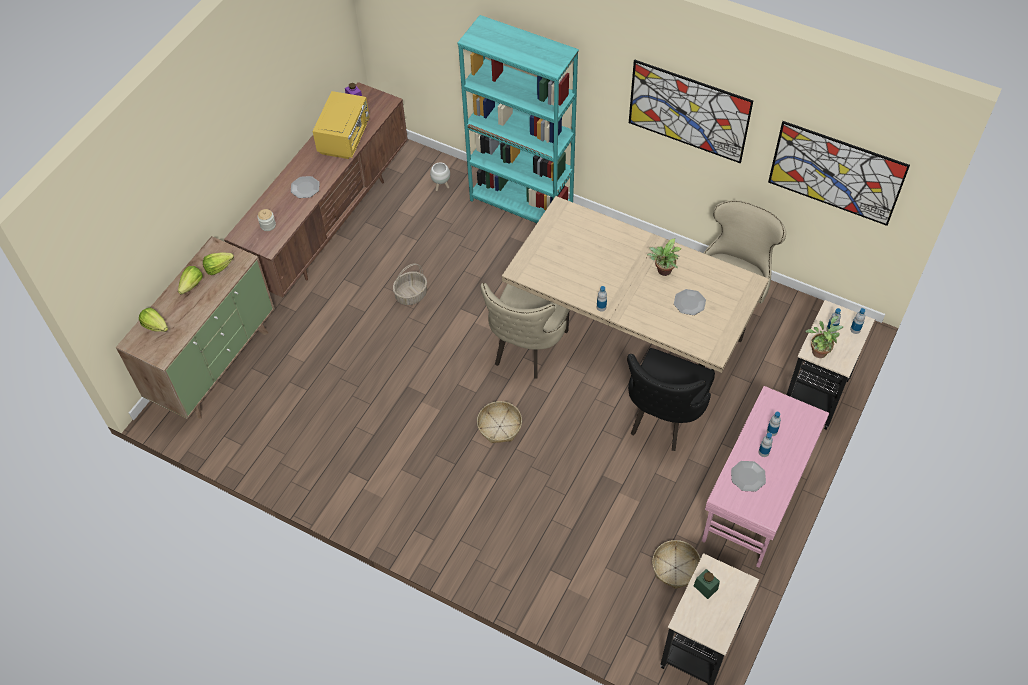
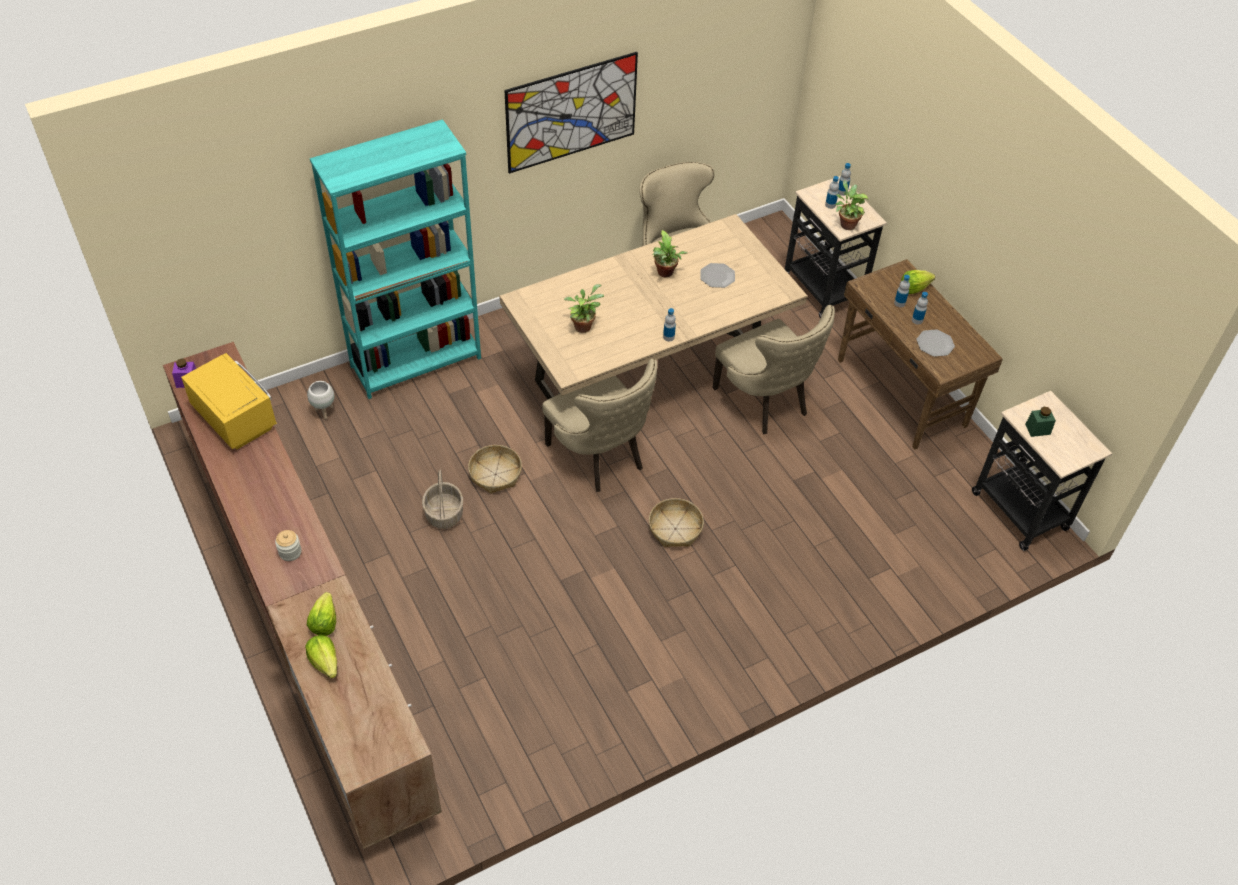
camera: 60 degrees left, 5 degrees down
(155, 326) = (353, 731): lettuce -> lettuce (914, 288)
(305, 188) = (270, 490): plate -> none
(569, 254) = (583, 325): none -> potted plant
(663, 418) = (765, 401): black chair -> beige chair
(675, 567) = (928, 483): basket -> basket (495, 474)
(754, 504) = (902, 393): pink console table -> brown console table
(836, 173) = (725, 77): picture -> none

